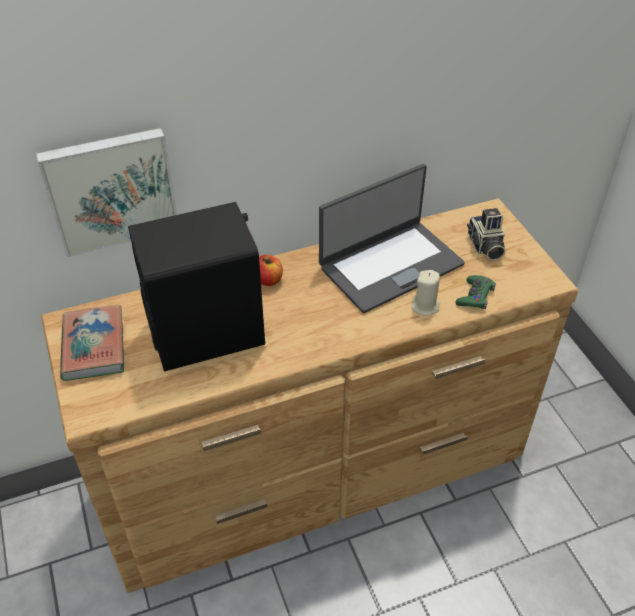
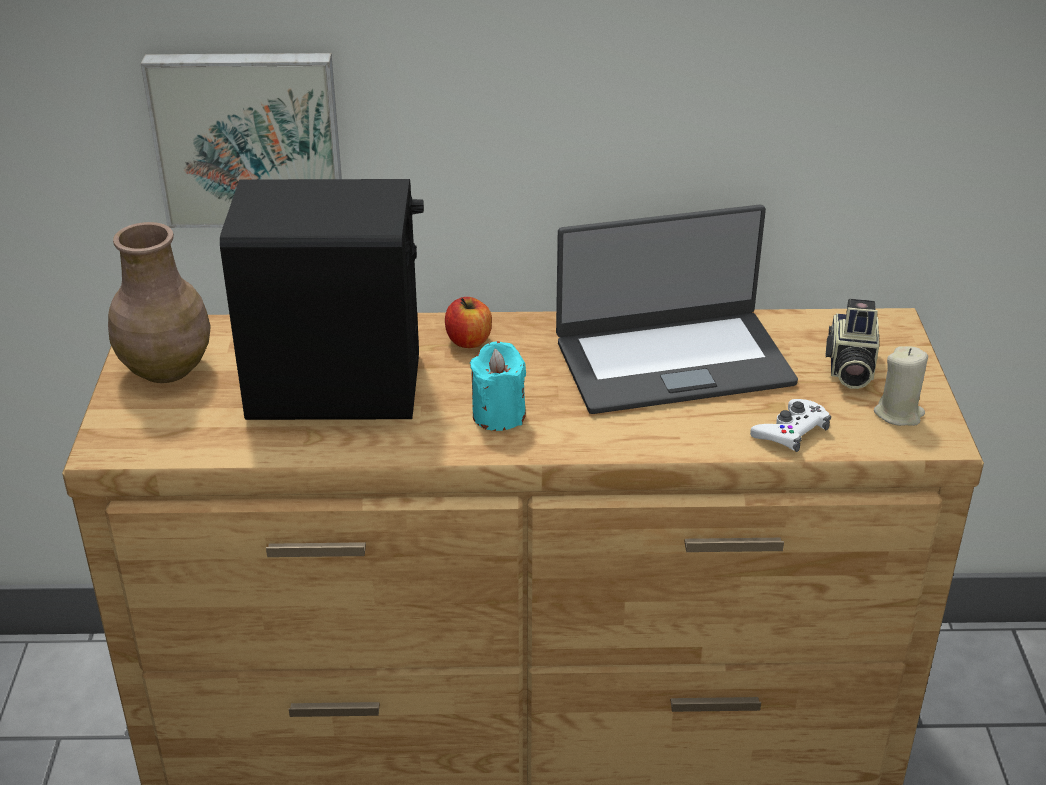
camera: 20 degrees right, 10 degrees down
(94, 346) = (168, 368): book -> brown vase
(312, 327) = (498, 415): none -> turquoise candle
(425, 306) = (697, 427): beige candle -> beige candle (899, 413)
(475, 296) = (791, 431): green game controller -> white game controller

